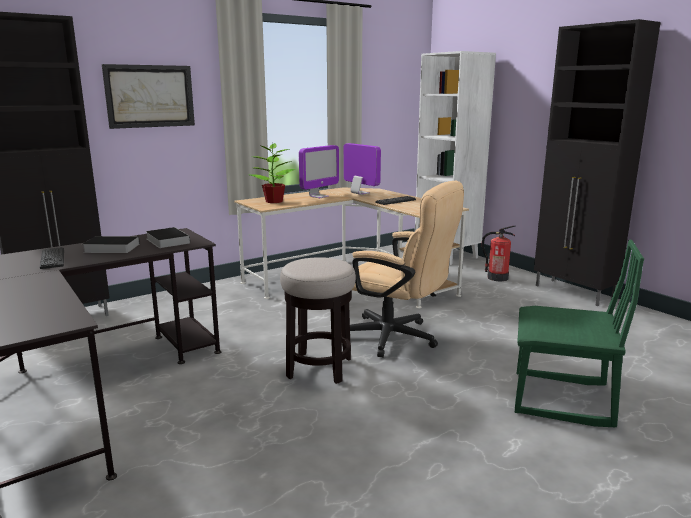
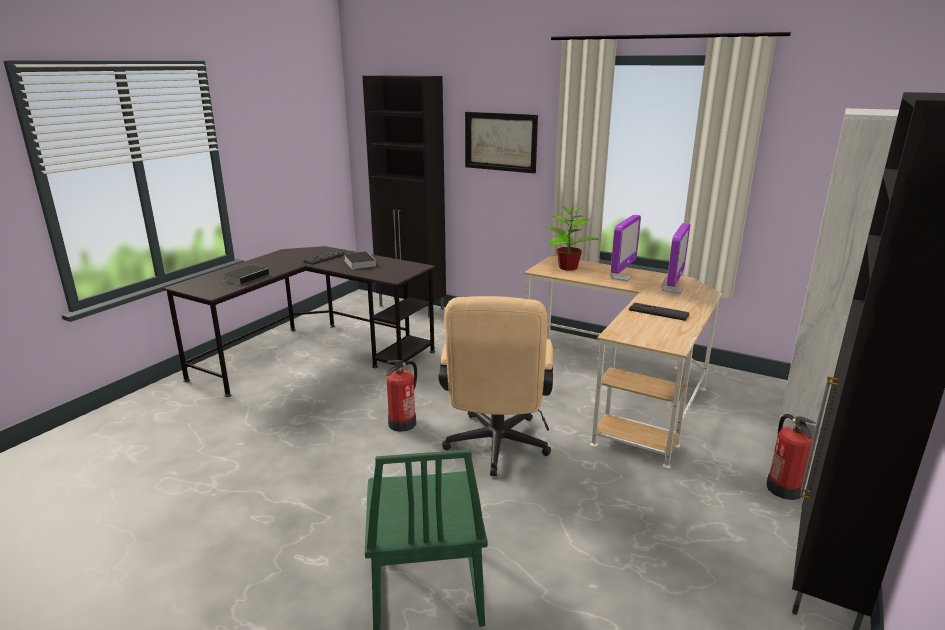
camera: 65 degrees right, 5 degrees up
(167, 240) = (391, 270): book -> book (246, 277)
(318, 196) = (621, 277): monitor -> monitor turned 75 degrees counterclockwise
(319, 368) = (402, 423): stool -> fire extinguisher

